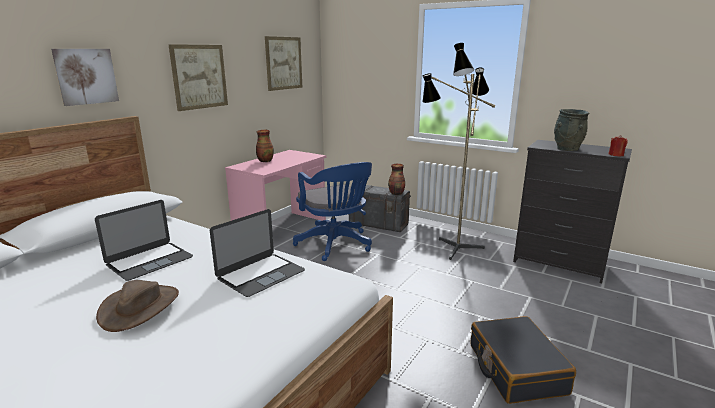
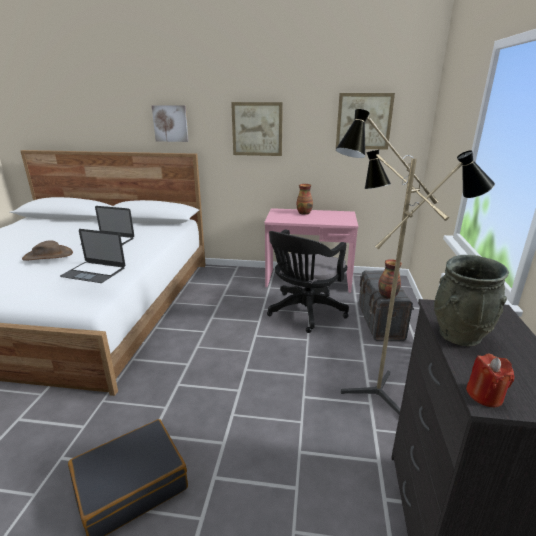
camera: 65 degrees right, 5 degrees up
(336, 245) = (304, 312): blue office chair -> black office chair

